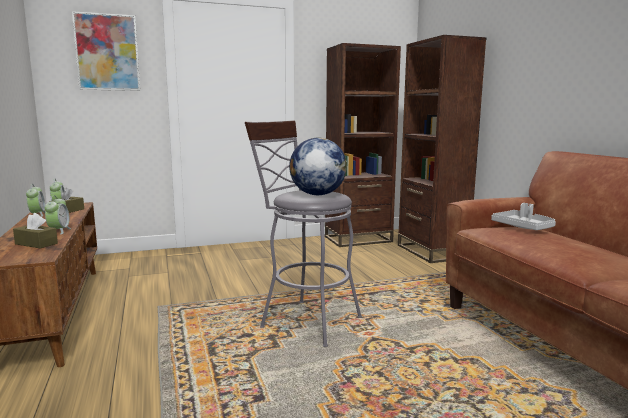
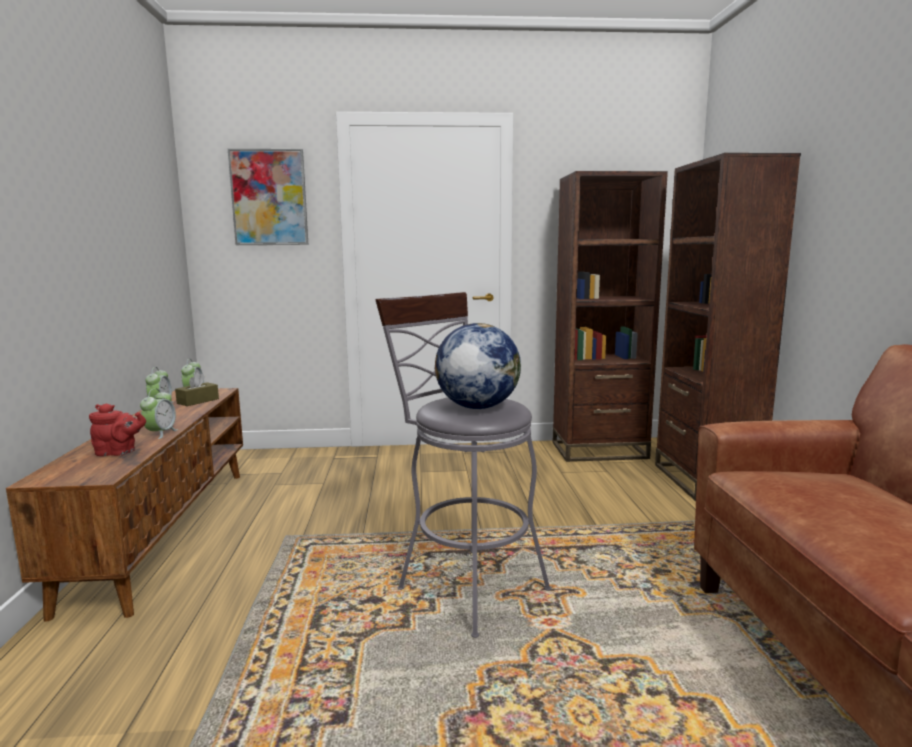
camera: 15 degrees right, 0 degrees up
(36, 244) = (119, 452): brown tissue box -> red teapot
(523, 227) = (825, 479): grey tray -> none

